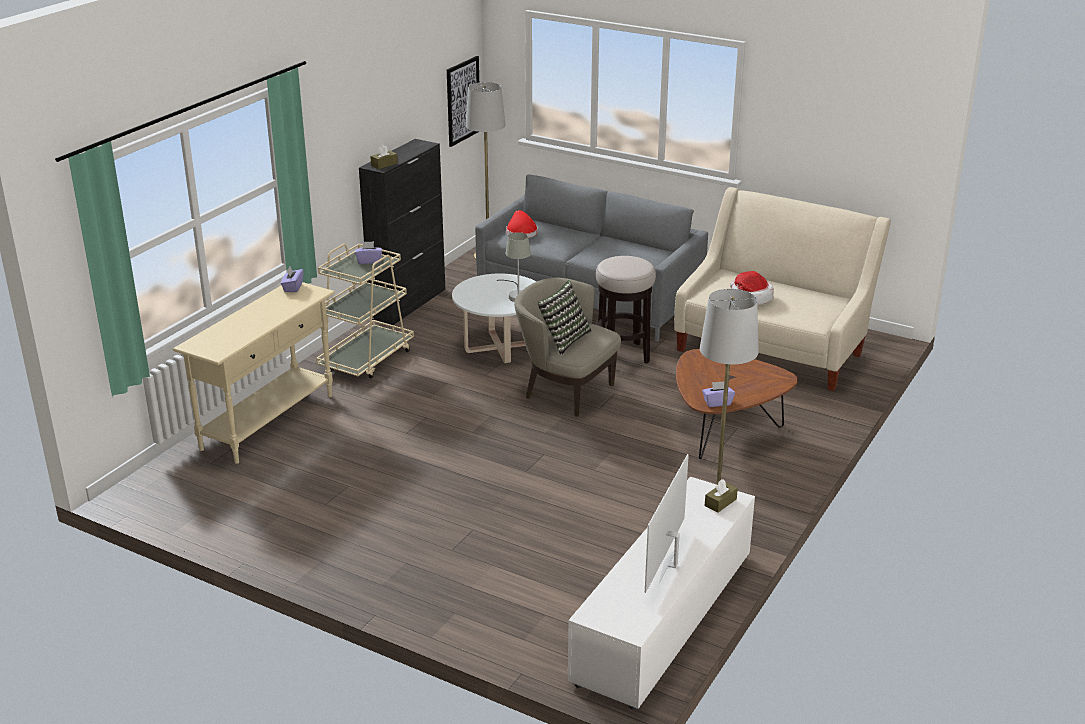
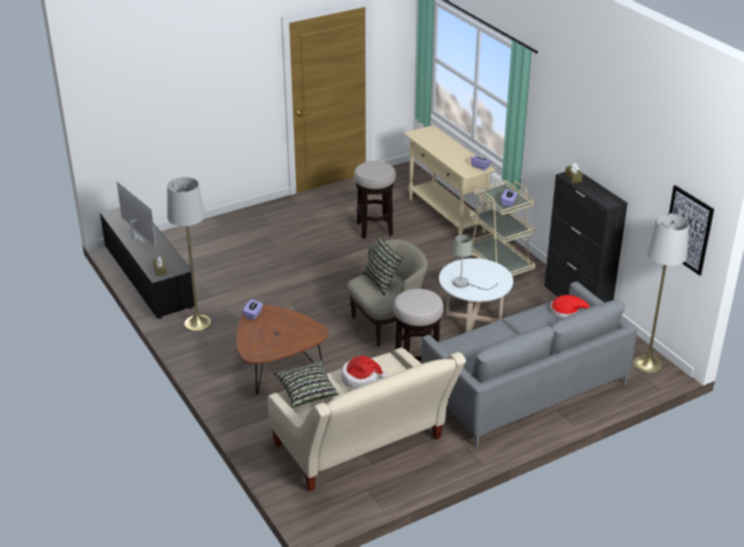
camera: 120 degrees right, 5 degrees up
(350, 465) = (375, 229): none -> stool
(664, 618) = (148, 276): white tv stand -> black tv stand
(805, 317) = (307, 392): none -> pillow

